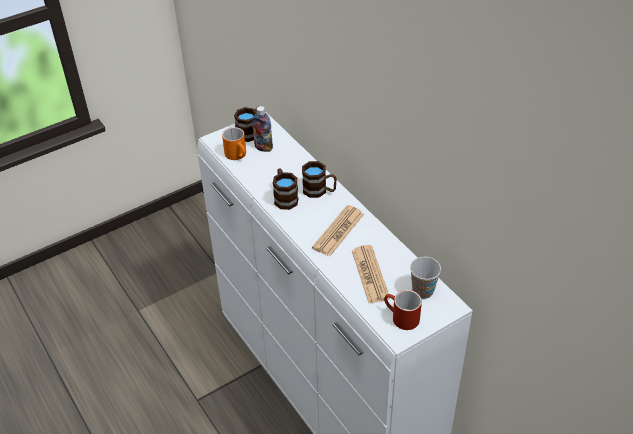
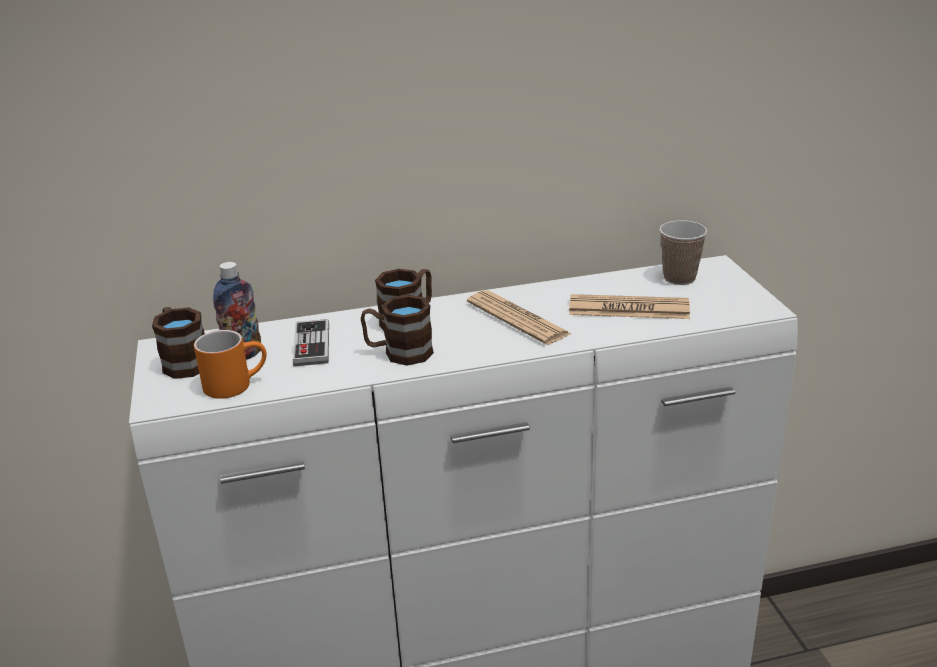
camera: 70 degrees left, 15 degrees down
(280, 166) = (312, 345): none -> game controller
(400, 318) = (727, 301): red mug -> none

